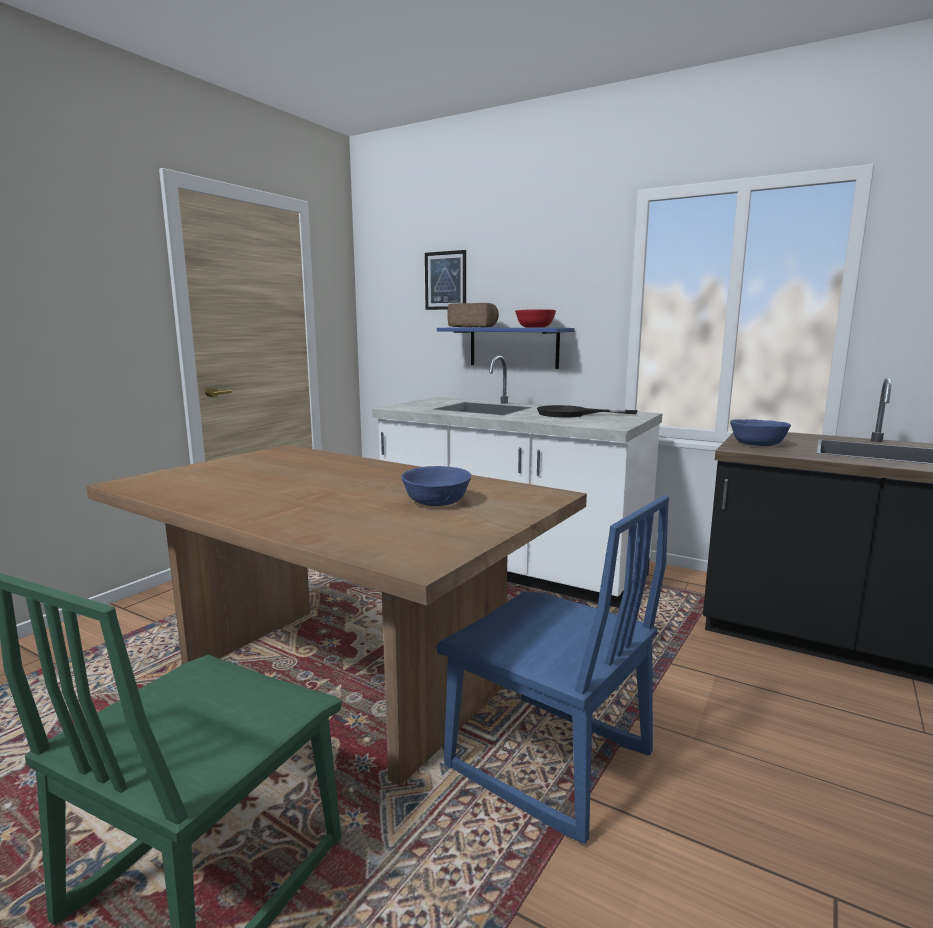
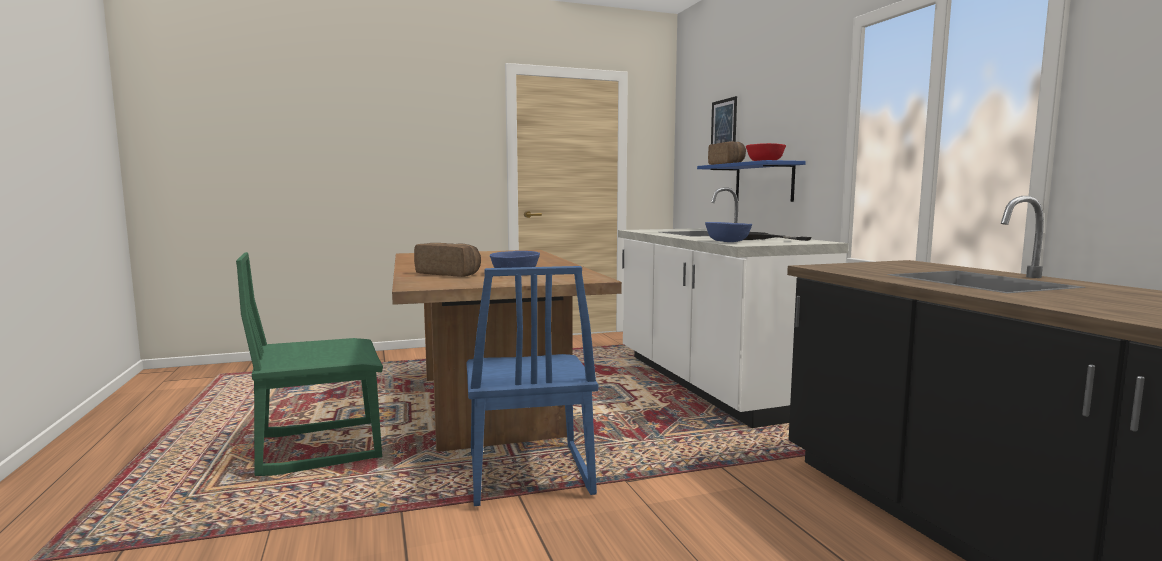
camera: 40 degrees right, 5 degrees down
(359, 521) = (450, 274): none -> bread
(757, 444) = (855, 266): blue bowl -> blue bowl (727, 241)

